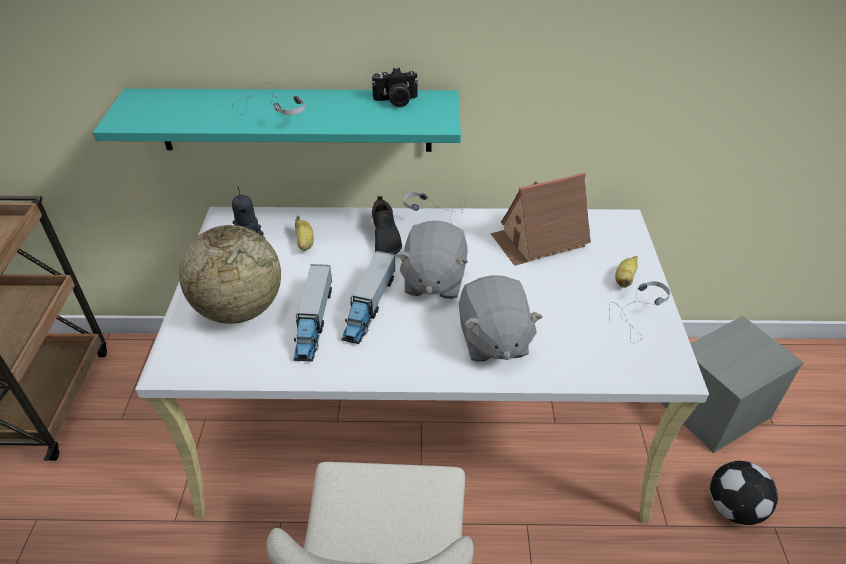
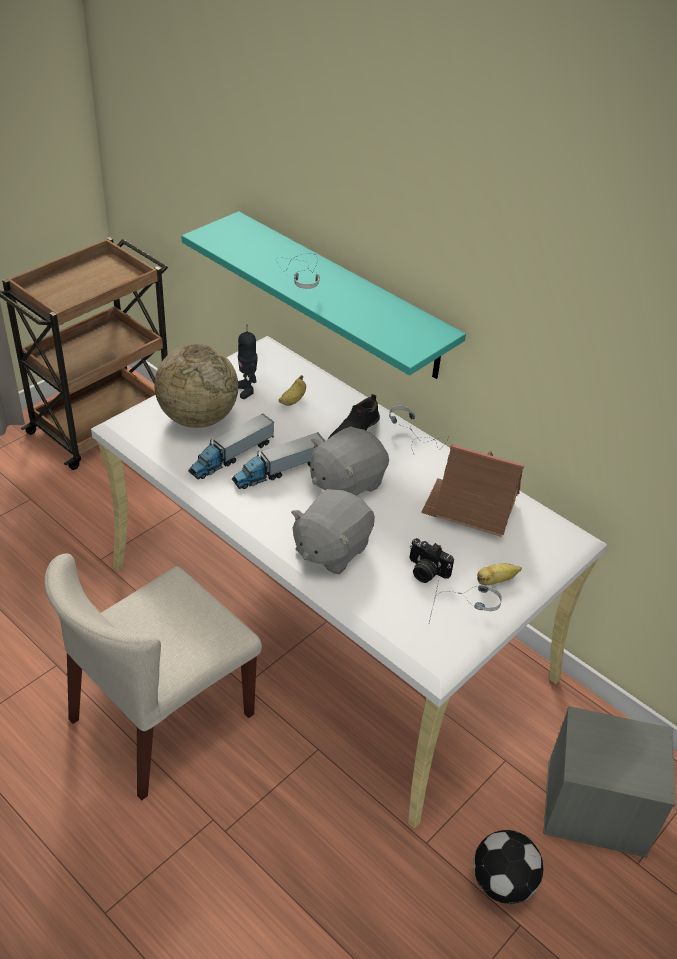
camera: 40 degrees right, 0 degrees up
(396, 101) = (403, 317): camera -> camera (425, 571)

